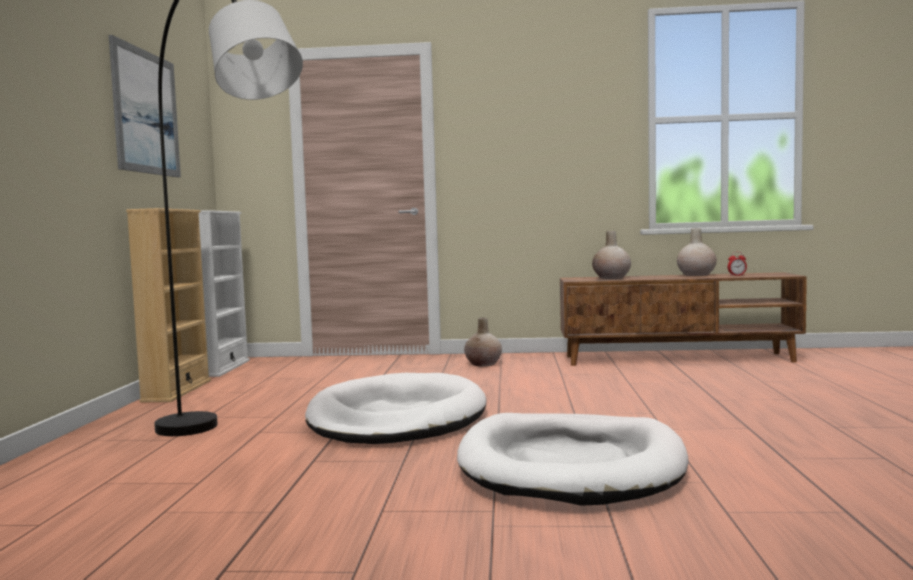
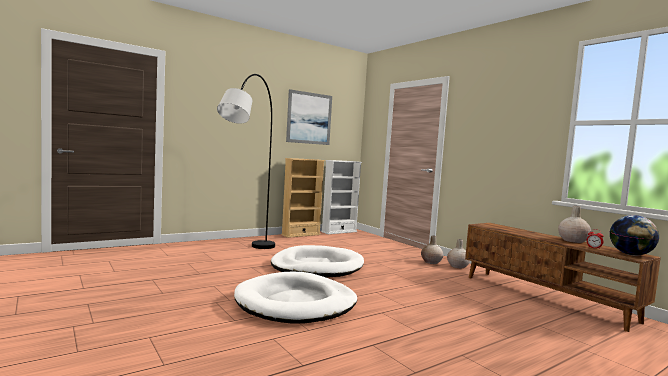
camera: 50 degrees right, 0 degrees up
(611, 278) = (508, 229): beige vase -> beige vase (457, 266)
(773, 274) = (631, 254): none -> globe

